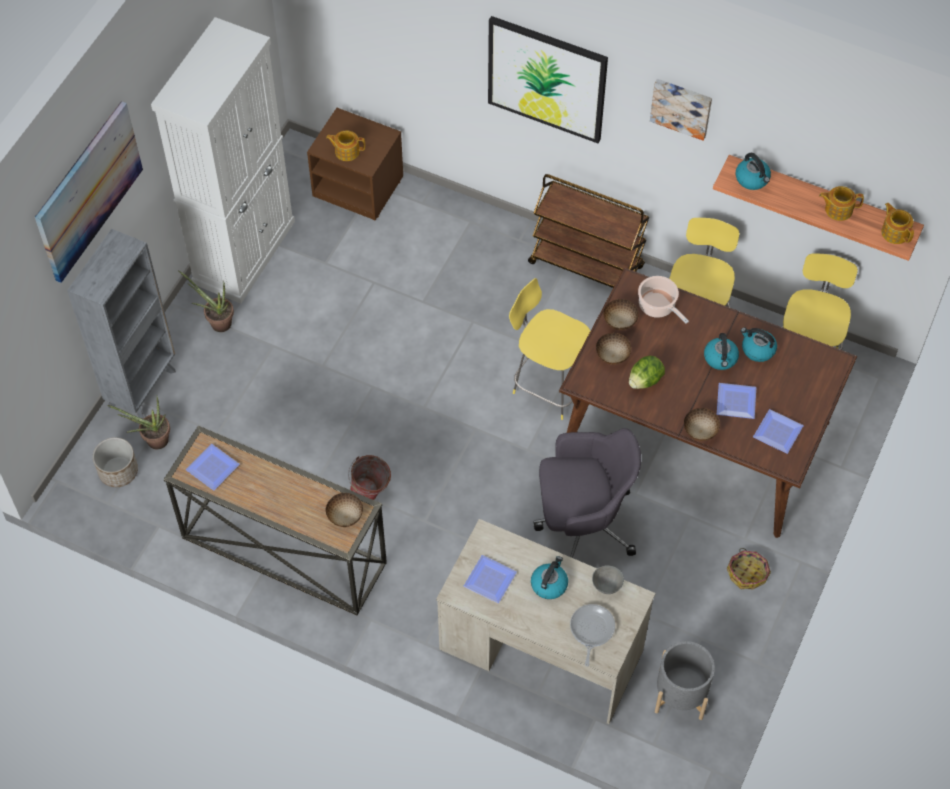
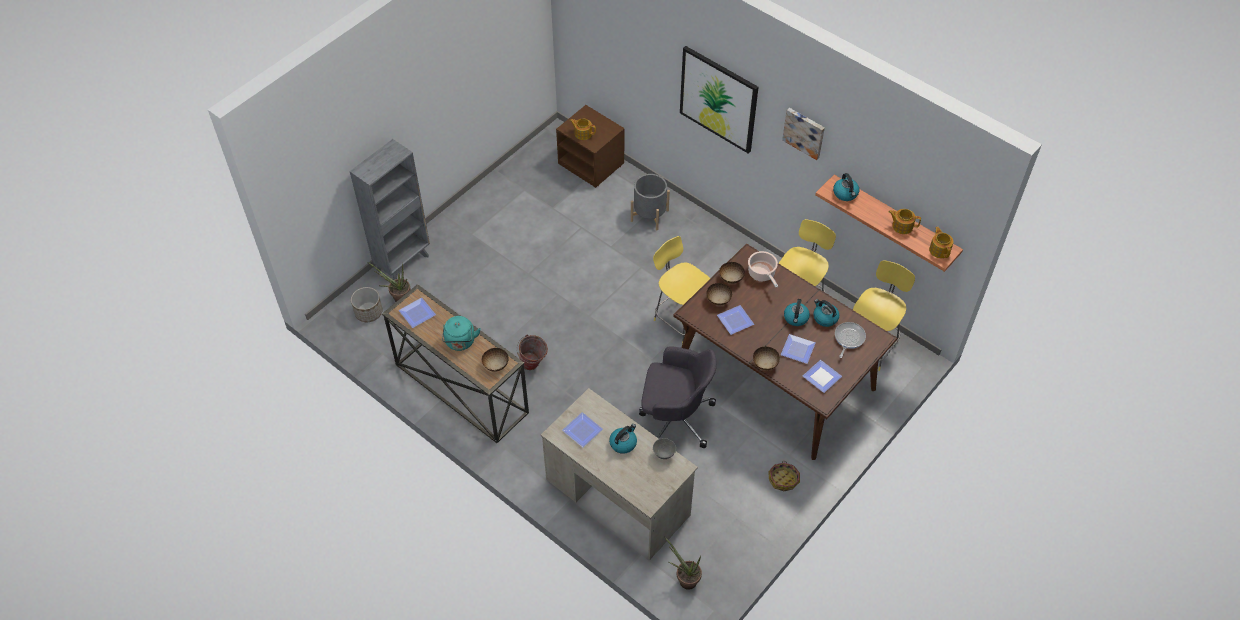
camera: 15 degrees right, 5 degrees down
(88, 191) = (377, 105): picture -> none
(216, 322) = (466, 231): potted plant -> potted plant (684, 579)
(244, 252) = (500, 190): white cabinet -> none
(286, 496) = (460, 342): none -> turquoise kettle
(587, 265) = (733, 246): brown cart -> none
(591, 630) = (643, 481): frying pan -> frying pan (848, 338)
(645, 380) = (736, 321): lettuce -> plate
(680, 694) = (708, 551): grey planter -> grey planter (649, 215)

